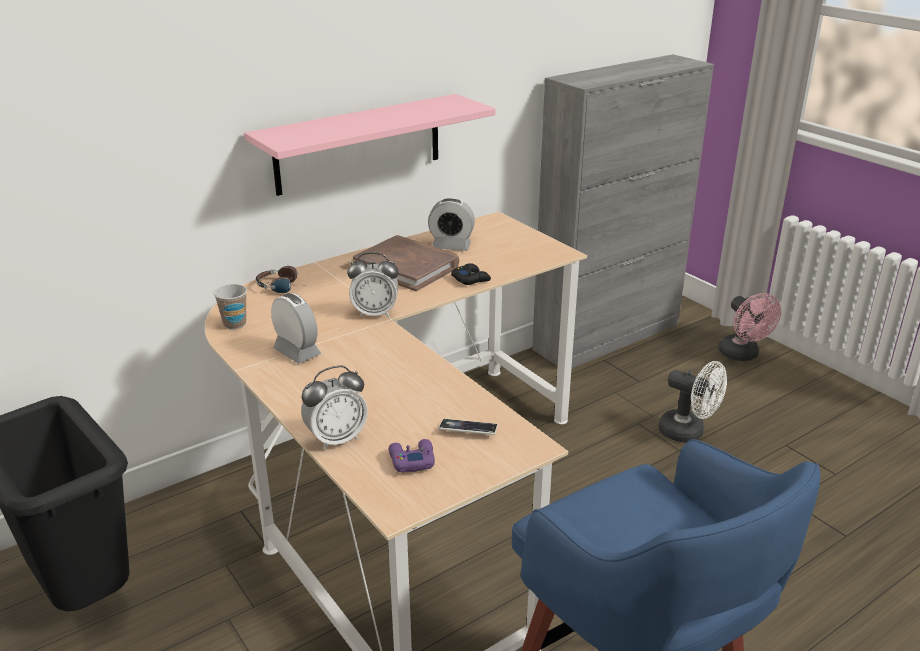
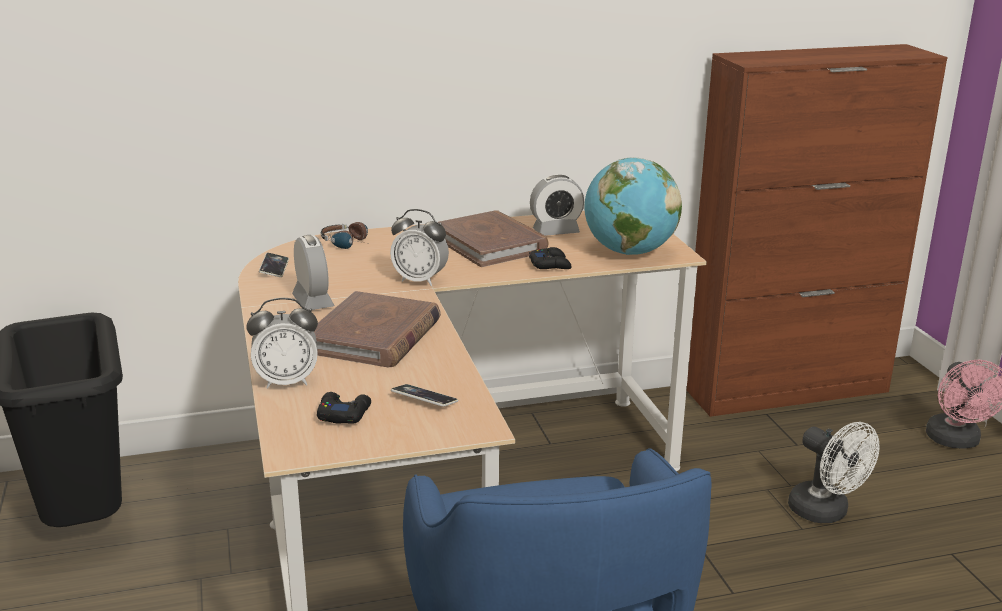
camera: 20 degrees right, 5 degrees down
(235, 324) = (274, 268): cup -> phone
(359, 144) = (464, 102): pink shelf -> none
(378, 376) = (375, 336): none -> brown book
(411, 460) = (343, 414): purple game controller -> black game controller
(451, 246) = (556, 231): alarm clock -> alarm clock turned 45 degrees counterclockwise
(523, 257) = (629, 252): none -> globe
(607, 336) = (787, 389): grey cabinet -> brown cabinet

